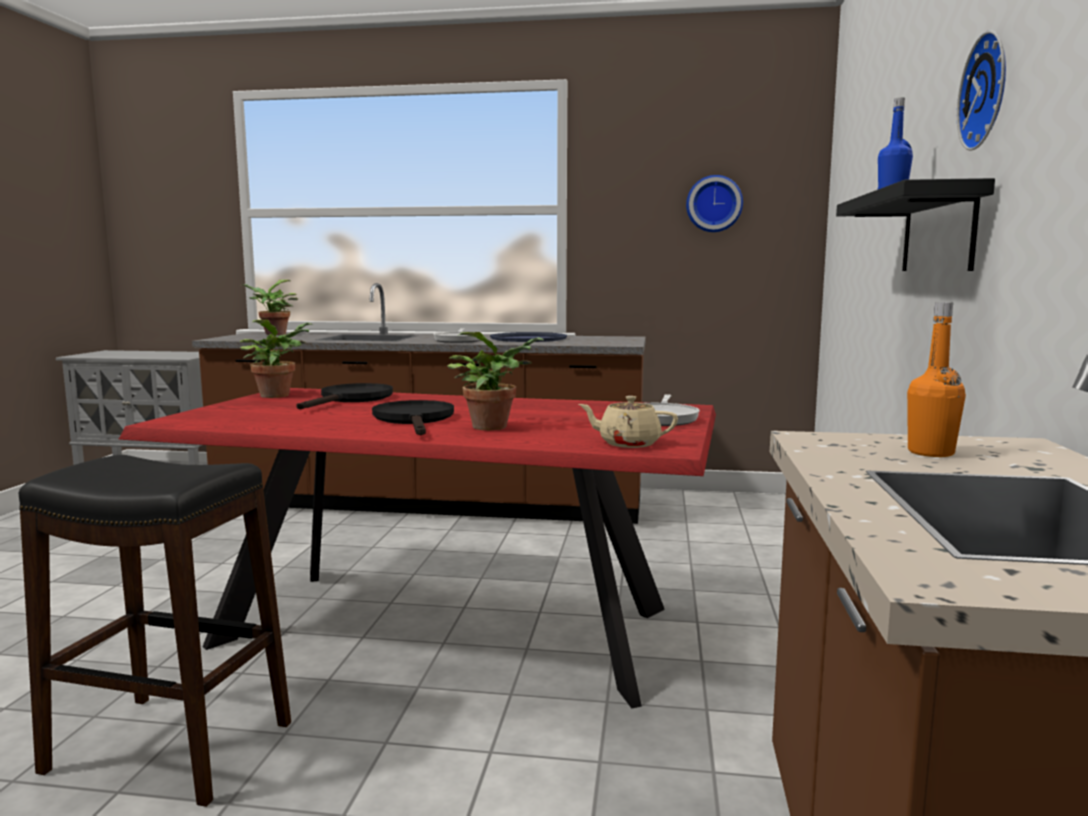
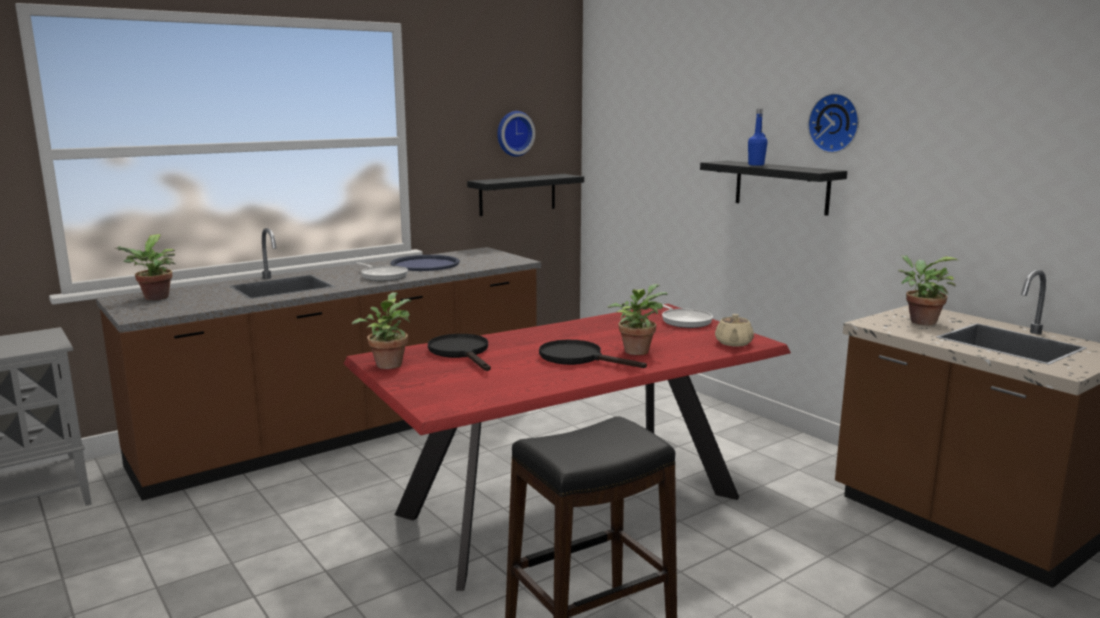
camera: 45 degrees left, 5 degrees up
(628, 443) = (733, 343): beige teapot -> beige teapot turned 45 degrees counterclockwise
(716, 281) = (517, 194): none -> black shelf
(930, 452) = (919, 321): orange bottle -> potted plant

